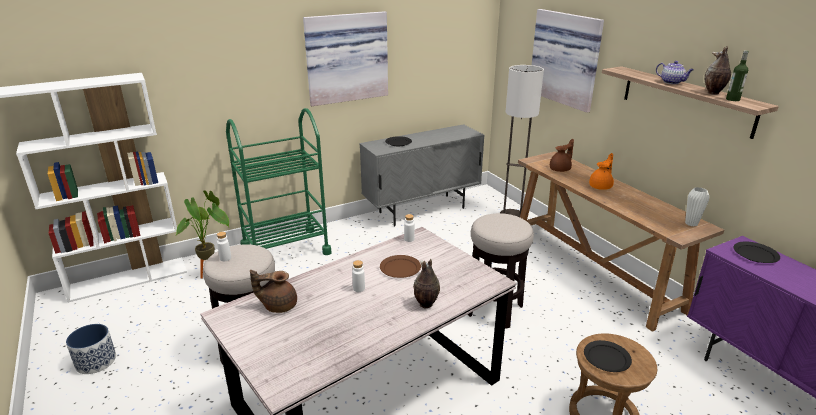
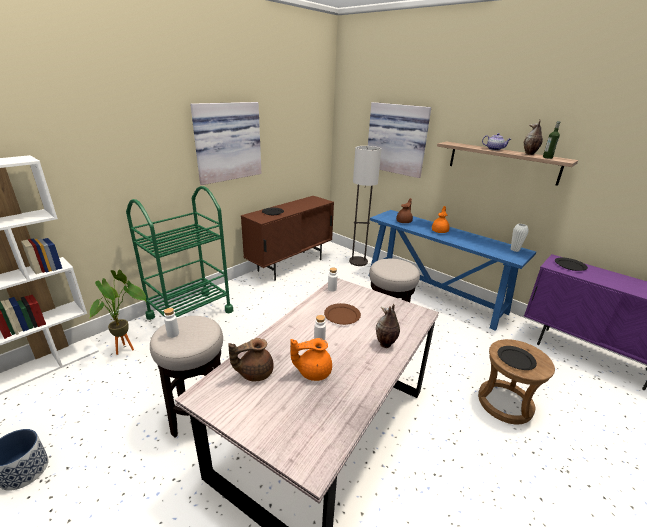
camera: 20 degrees left, 0 degrees up
(333, 315) = (313, 371): none -> orange teapot
(422, 210) = (290, 265): grey cabinet -> brown cabinet
(593, 271) = (434, 293): brown console table -> blue console table

